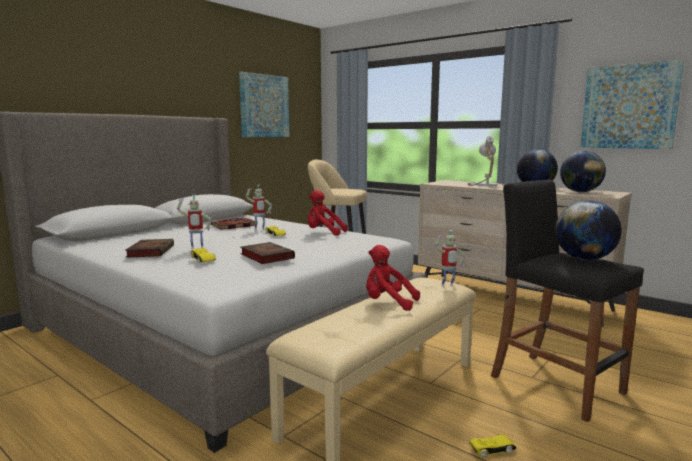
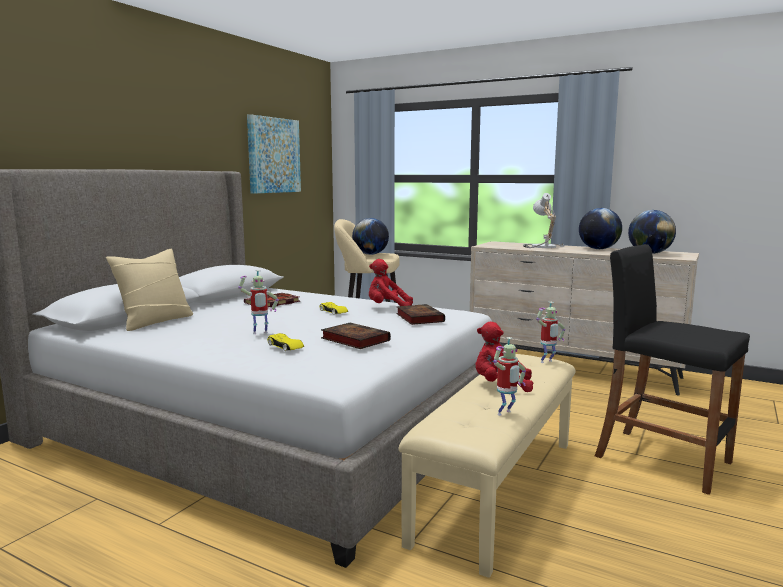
camera: 10 degrees left, 0 degrees up
(128, 236) = (155, 321): none -> beige pillow
(150, 251) = (207, 339): book -> book (418, 318)
(259, 229) = (309, 306): toy robot -> toy robot (506, 414)
(492, 448) = (632, 531): yellow toy car -> none
(584, 259) = (692, 327): globe -> globe (370, 254)
(629, 106) = (692, 162): picture -> none

